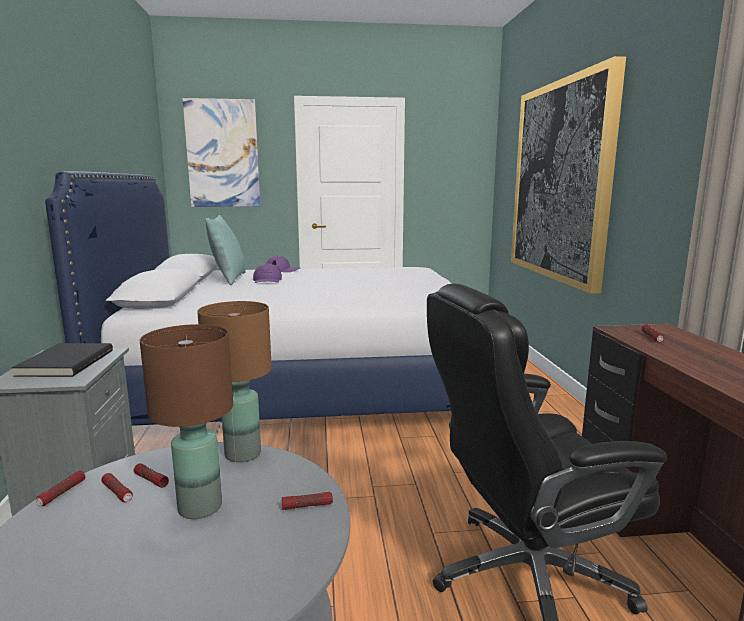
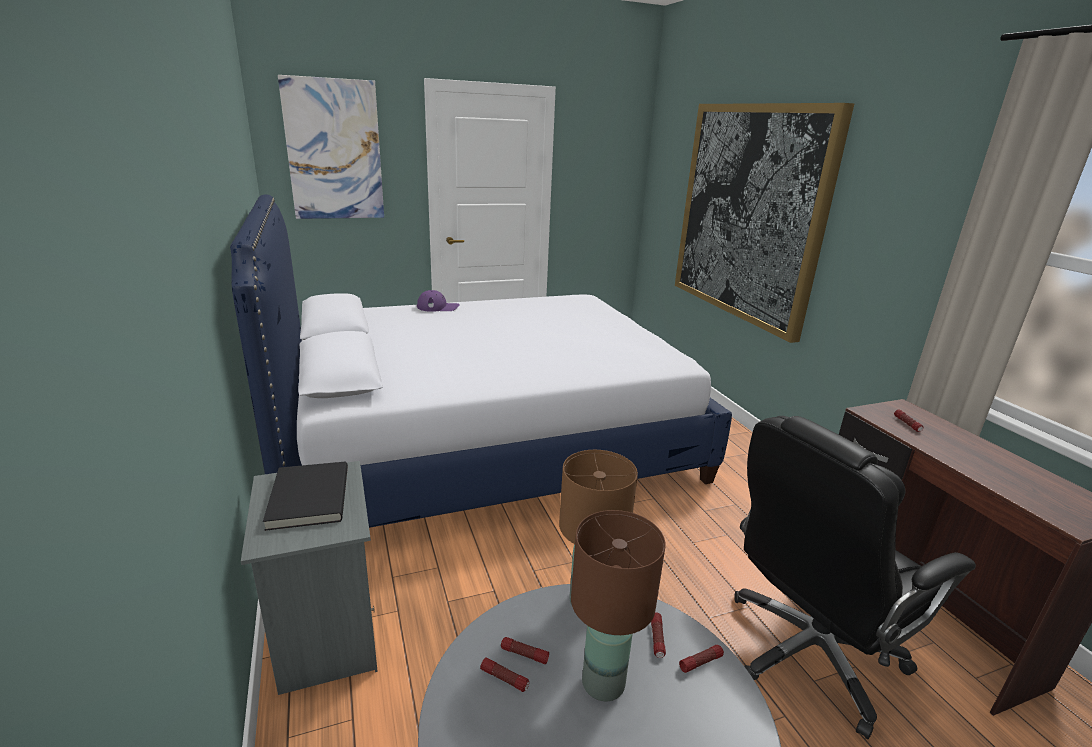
camera: 15 degrees left, 10 degrees up
(62, 493) = (445, 691): flashlight -> flashlight (657, 639)
(228, 279) = (388, 328): turquoise pillow -> none
(267, 280) = (438, 329): purple cap -> none

